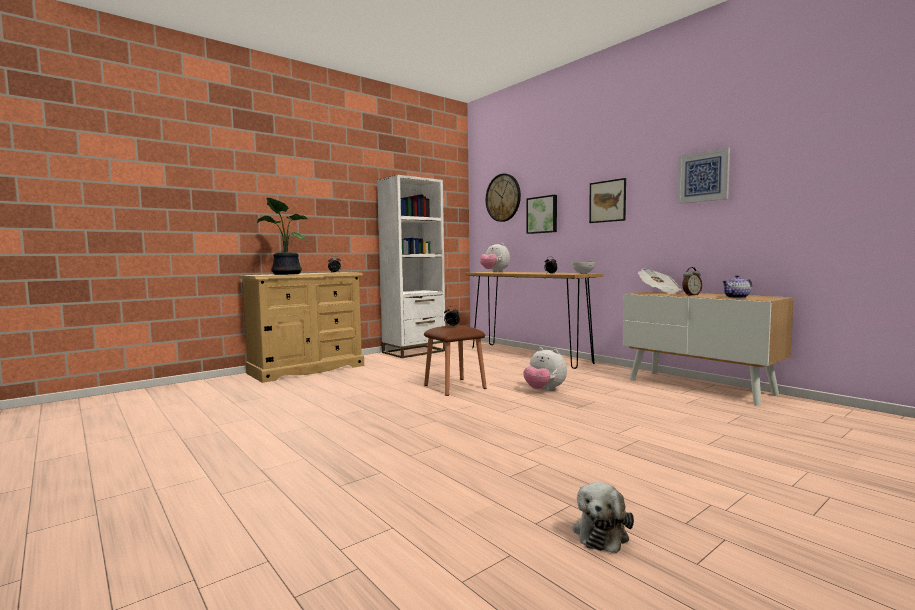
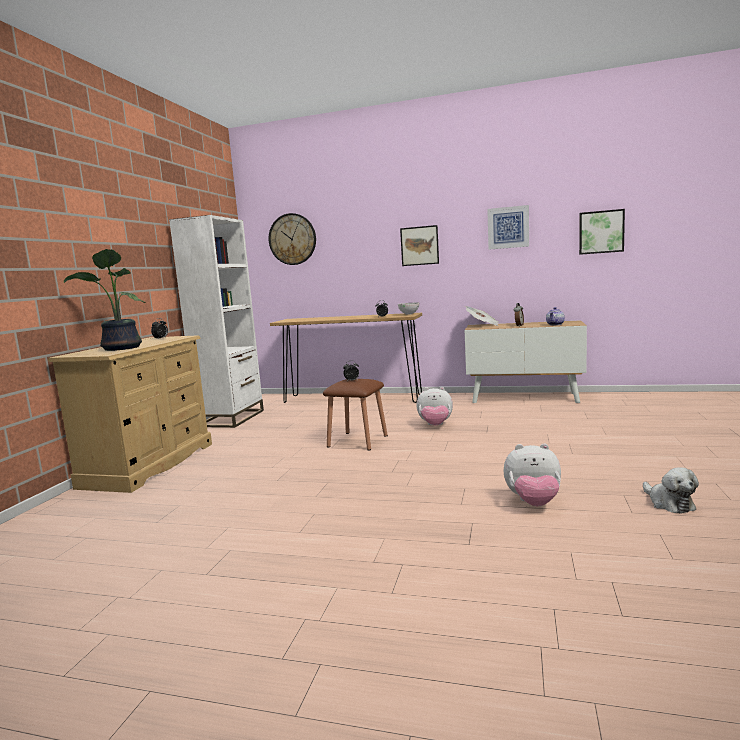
camera: 35 degrees left, 5 degrees up
(494, 272) = (301, 319): plush toy -> plush toy (533, 503)
(542, 215) = (346, 258): picture -> picture (601, 232)

